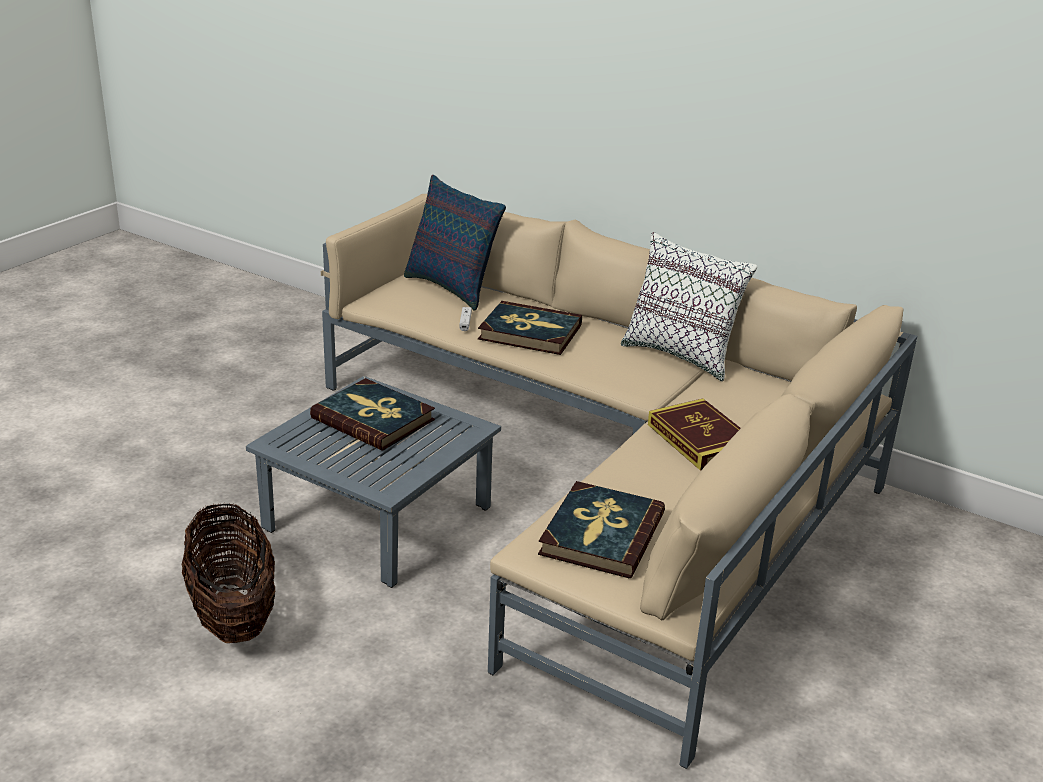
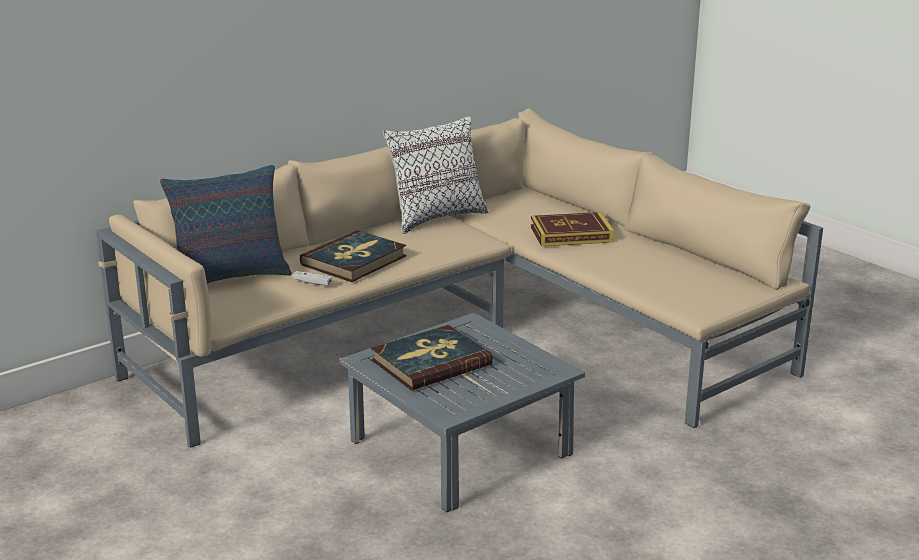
camera: 70 degrees left, 5 degrees down
(233, 614) = (582, 539): basket -> none
(601, 534) = (687, 284): book -> none

